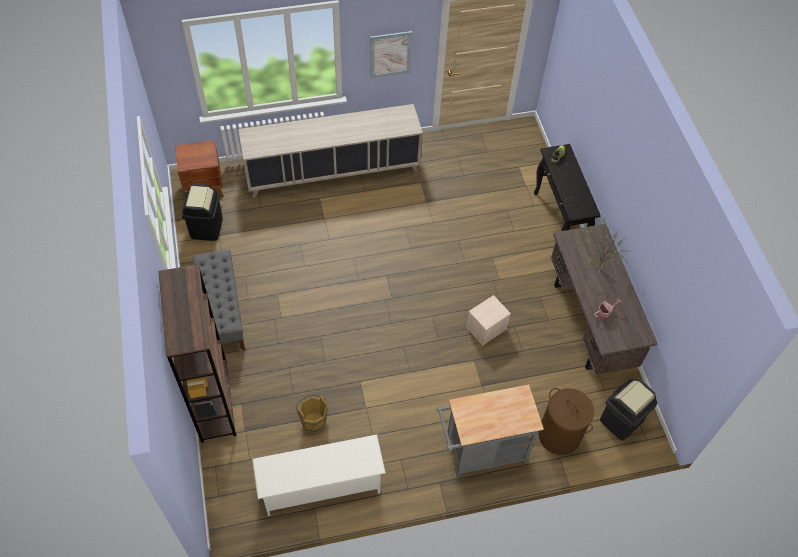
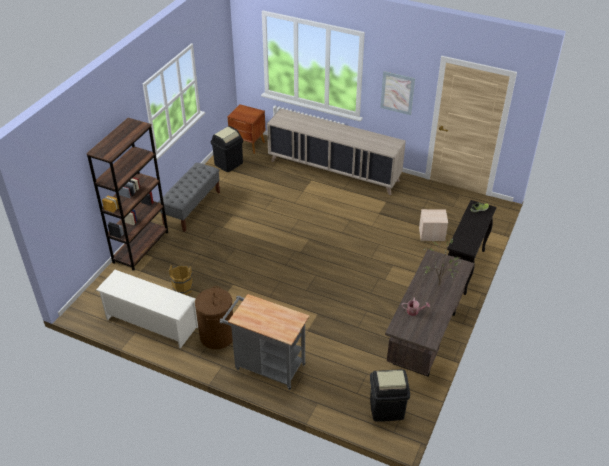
camera: 40 degrees right, 15 degrees down
(486, 328) = (345, 301): beige storage box -> beige storage box (431, 234)
(559, 435) = (331, 390): brown laundry basket -> brown laundry basket (217, 336)

